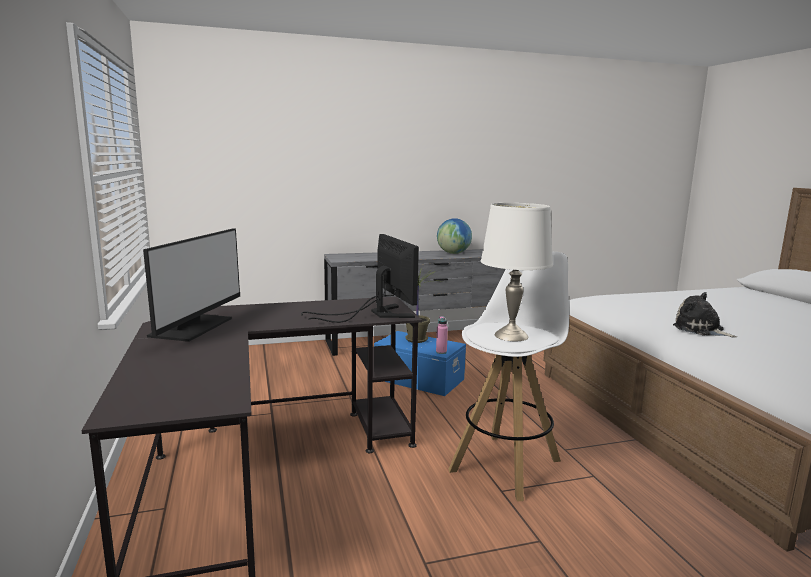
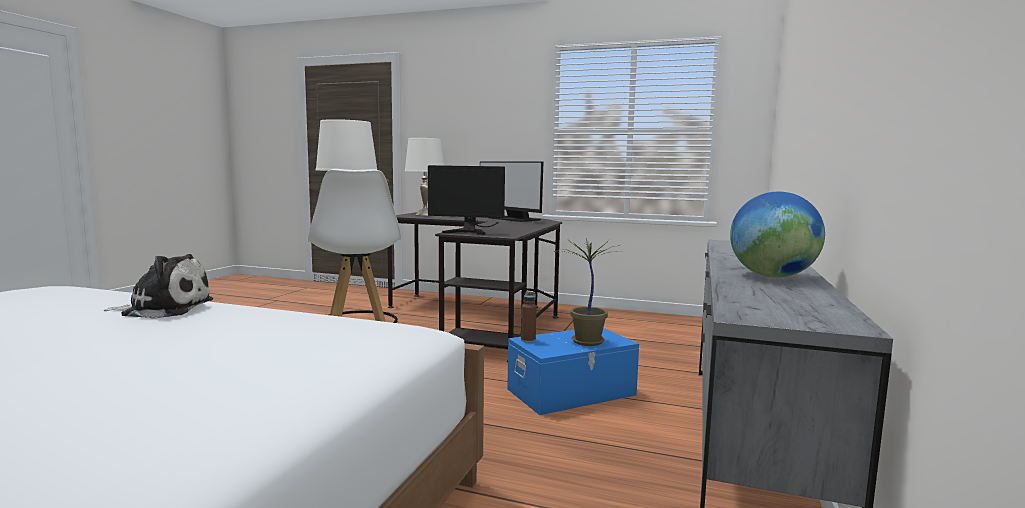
camera: 125 degrees right, 5 degrees down
(158, 395) = (425, 214): none -> white table lamp
(441, 352) = (528, 340): pink bottle -> brown bottle

